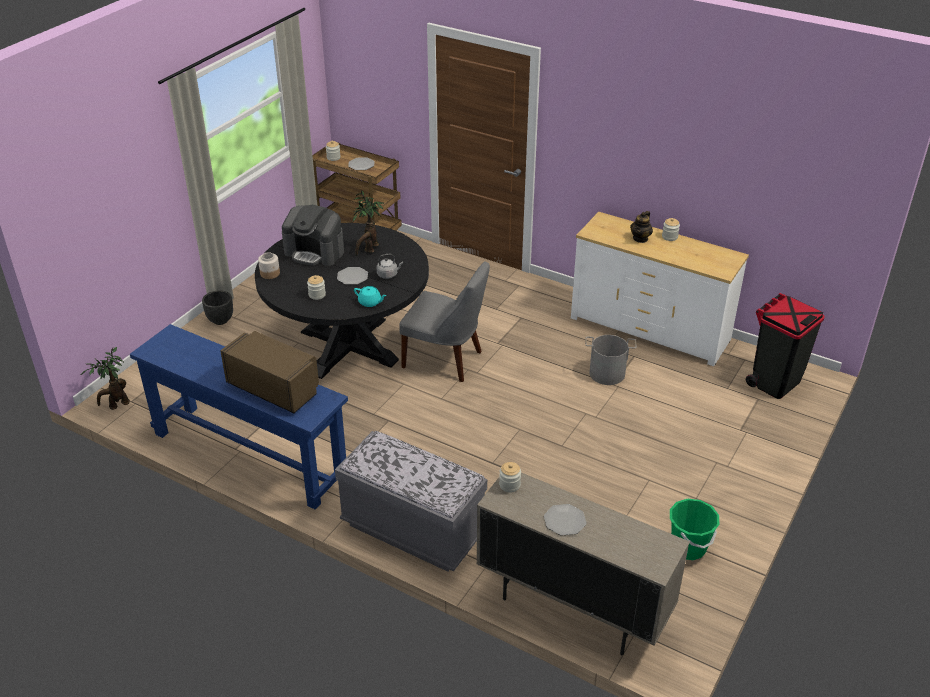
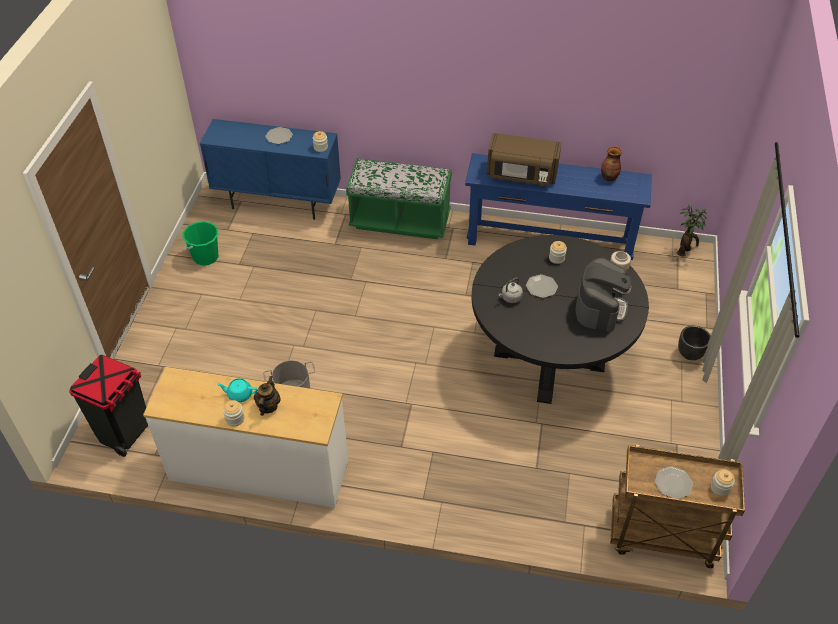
camera: 160 degrees right, 10 degrees up
(180, 360) = (609, 178): none -> vase
(315, 252) = (600, 307): coffee machine -> coffee machine turned 105 degrees clockwise
(369, 249) = (551, 325): potted plant -> none
(370, 302) = (505, 262): turquoise teapot -> turquoise teapot (239, 394)
(413, 530) = (400, 221): grey bench -> green bench
(446, 360) = (450, 368): grey chair -> none
(572, 608) = (278, 203): beige cabinet -> blue cabinet

